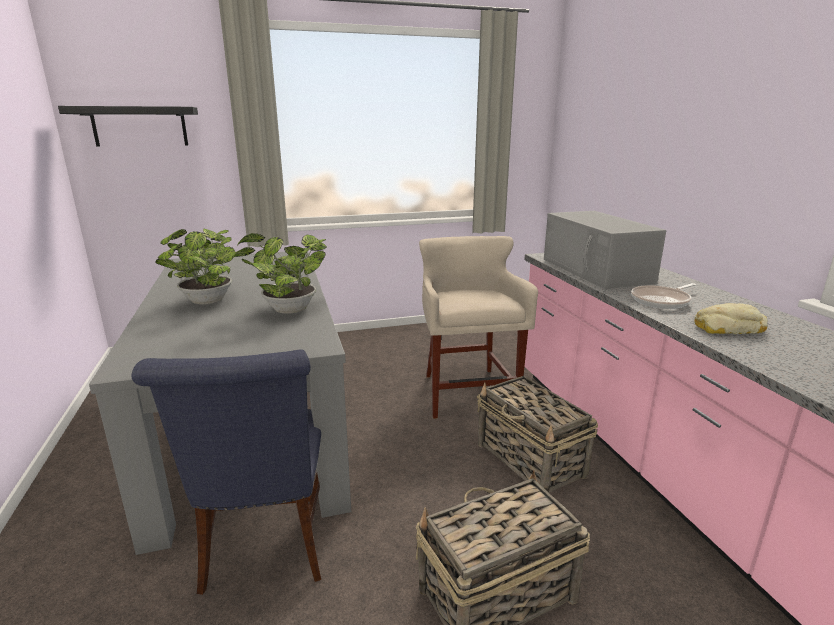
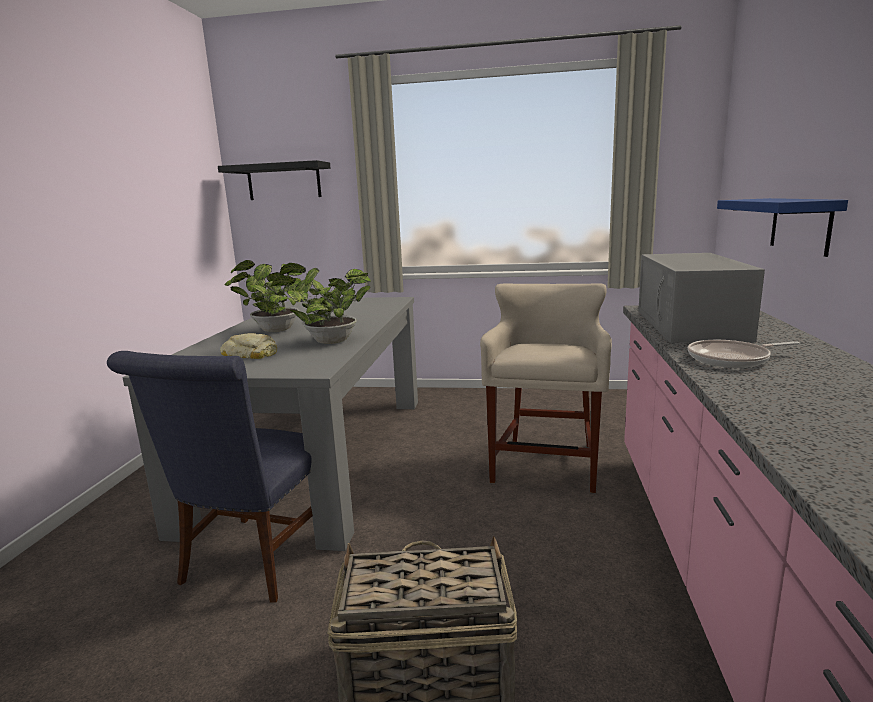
camera: 25 degrees right, 5 degrees down
(531, 460) = (569, 547): basket -> none
(643, 187) = (800, 225): none -> blue shelf
(727, 328) = (785, 394): bread -> bread (250, 354)

